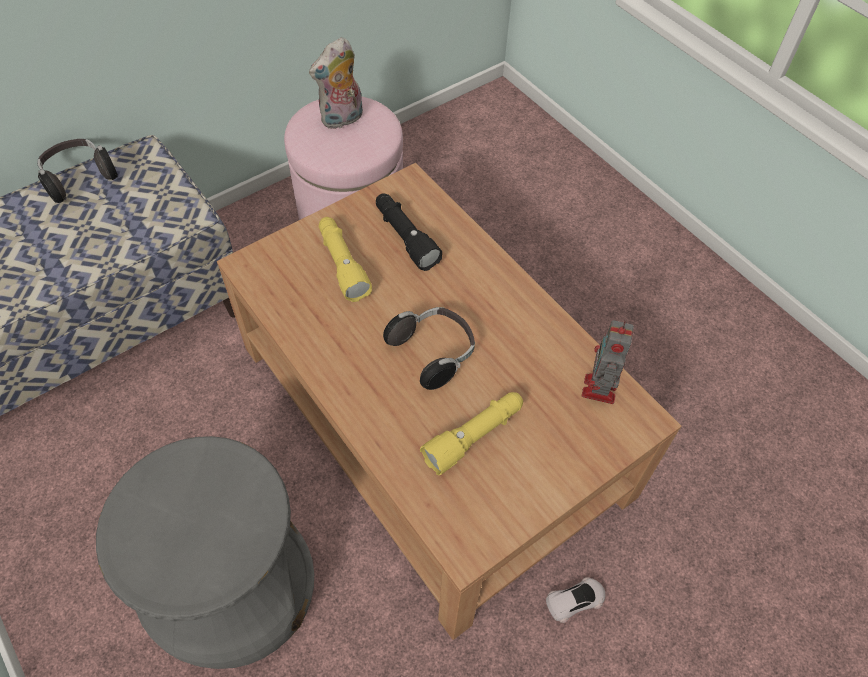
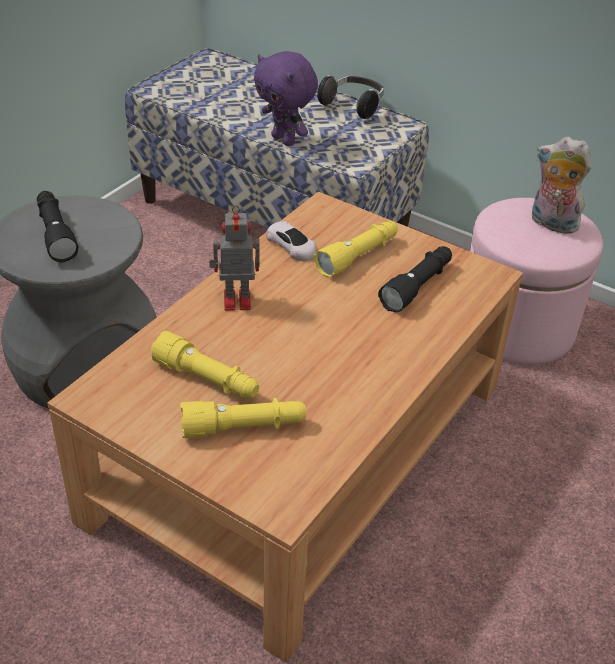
camera: 70 degrees right, 15 degrees down
(108, 258) = (285, 140): none -> purple plush toy
(183, 531) = (55, 234): none -> black flashlight
(433, 353) = (289, 334): headphones -> none
(545, 423) = (243, 427): none -> yellow flashlight
(575, 600) = (139, 621): white toy car -> white toy car (292, 246)
(599, 391) = (303, 464): toy robot -> toy robot (235, 300)

